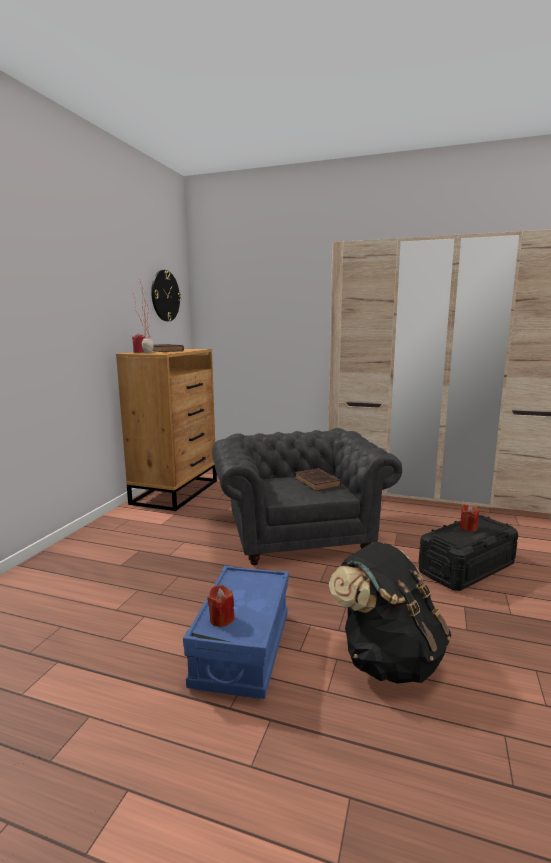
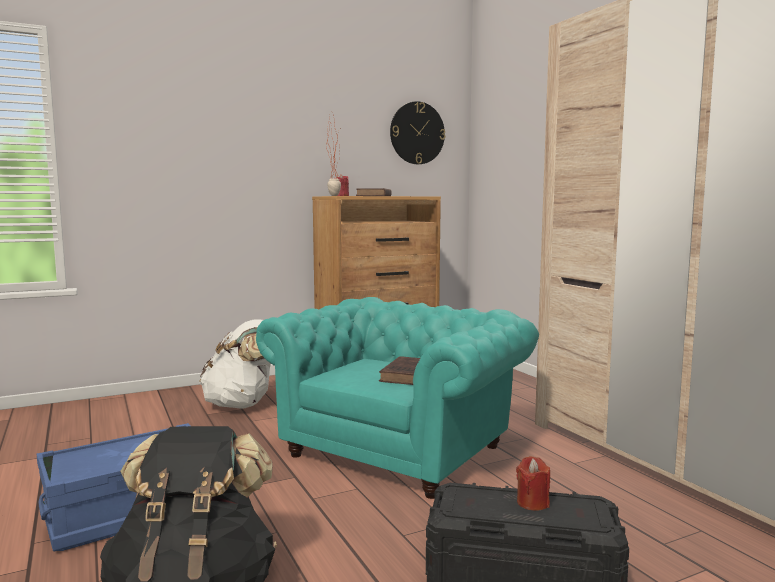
camera: 45 degrees right, 5 degrees down
(131, 547) = (242, 404): none -> white backpack
(221, 619) = (86, 456): red candle -> none
(298, 533) = (401, 448): grey armchair -> turquoise armchair

